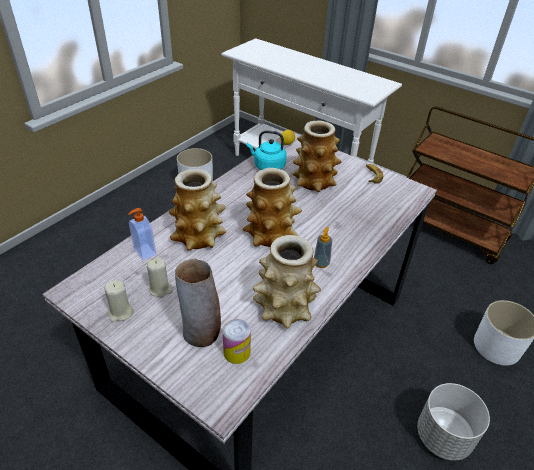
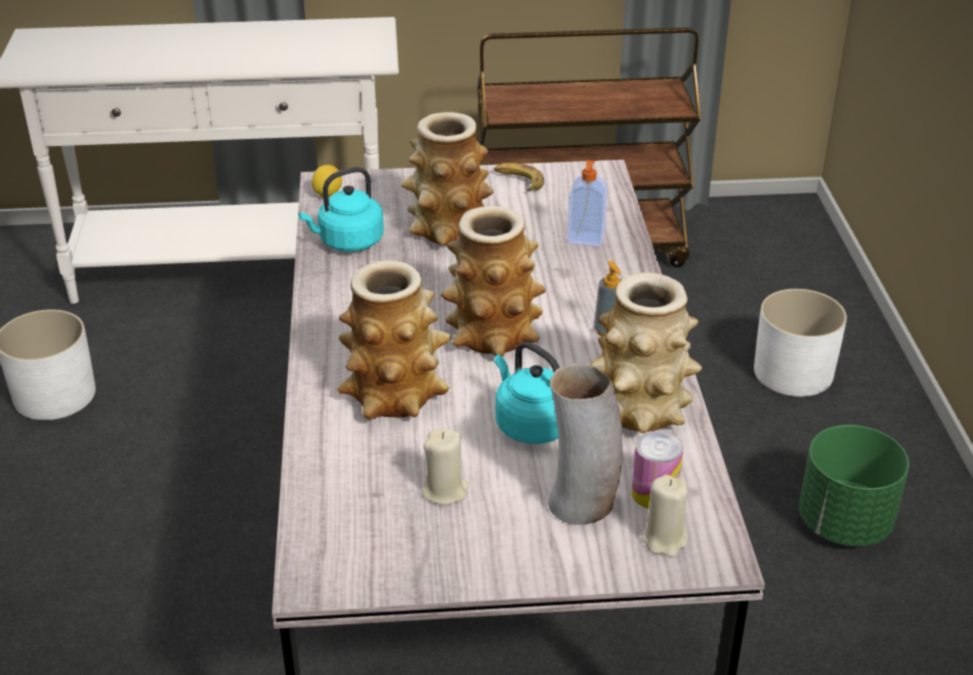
camera: 40 degrees left, 5 degrees down
(120, 312) = (435, 554): beige candle -> beige candle (664, 539)
(144, 252) = (343, 463): soap dispenser -> soap dispenser (585, 239)
(230, 283) = (530, 424): none -> turquoise kettle
(443, 437) = (844, 523): grey planter -> green planter

